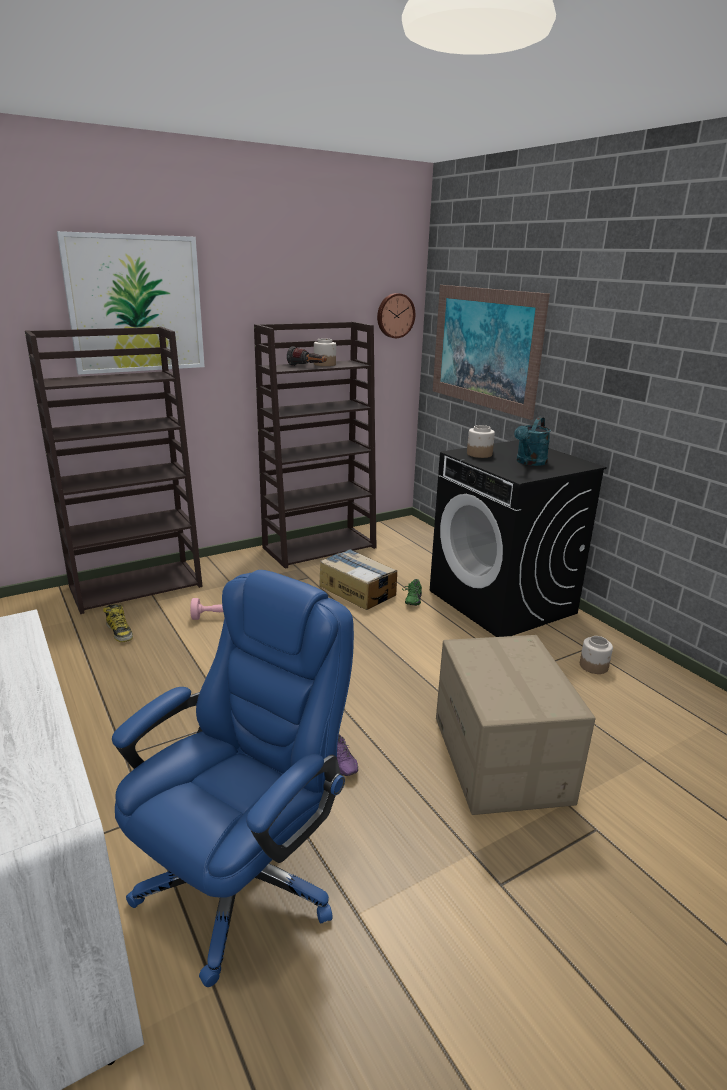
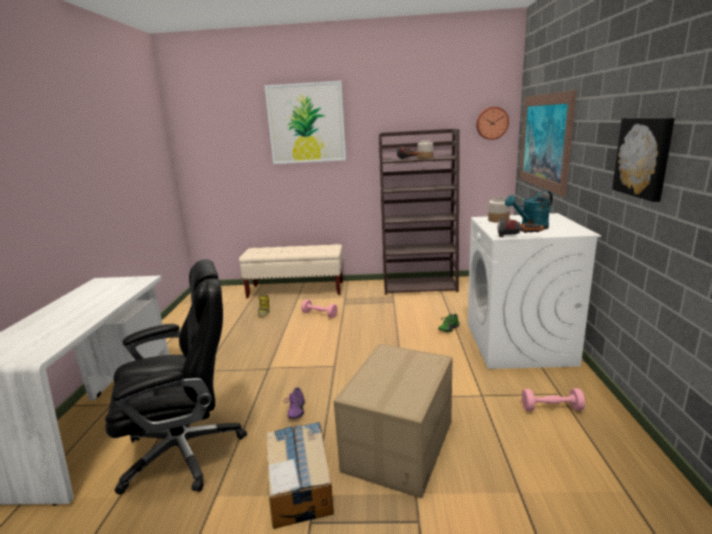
camera: 35 degrees right, 5 degrees down
(137, 586) = (296, 290): brown bookcase -> beige bench
(242, 878) = (186, 450): blue office chair -> black office chair
(357, 590) = (416, 315): cardboard box -> cardboard box (300, 484)
(502, 602) = (519, 344): black washing machine -> white washing machine
(539, 477) = (519, 237): none -> flashlight
(594, 666) = (551, 408): jar -> pink dumbbell
(671, 385) = (644, 157): none -> picture

